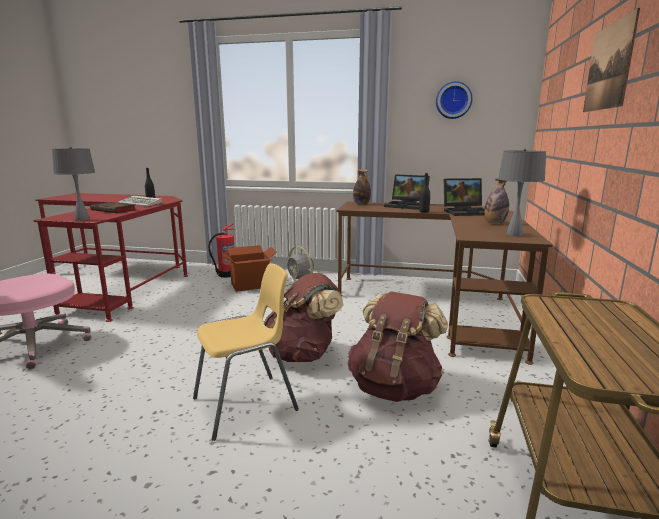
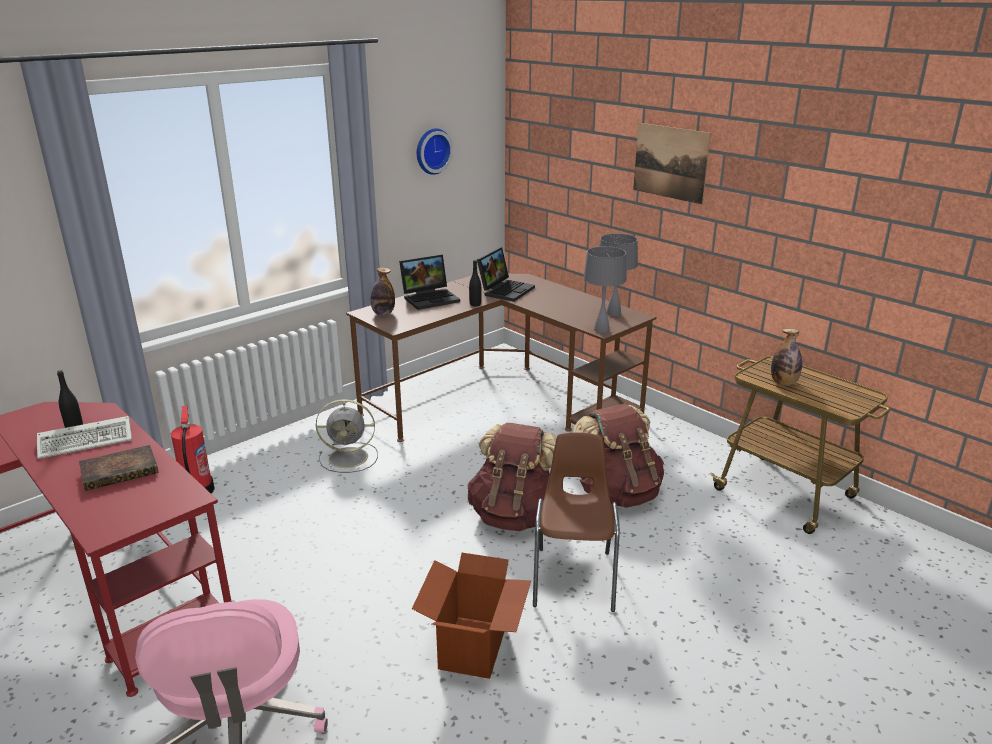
camera: 55 degrees left, 10 degrees up
(82, 219) = (166, 507): grey table lamp -> grey table lamp (601, 330)
(246, 405) = (574, 578): yellow chair -> brown chair
(251, 285) = (275, 485): cardboard box -> cardboard box (474, 647)
(494, 223) = (567, 302): bottle -> bottle (783, 383)

